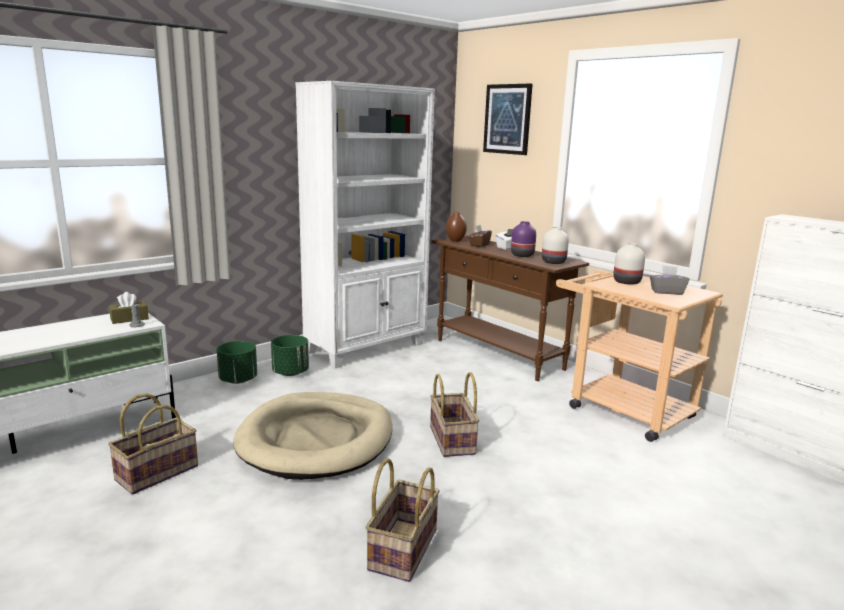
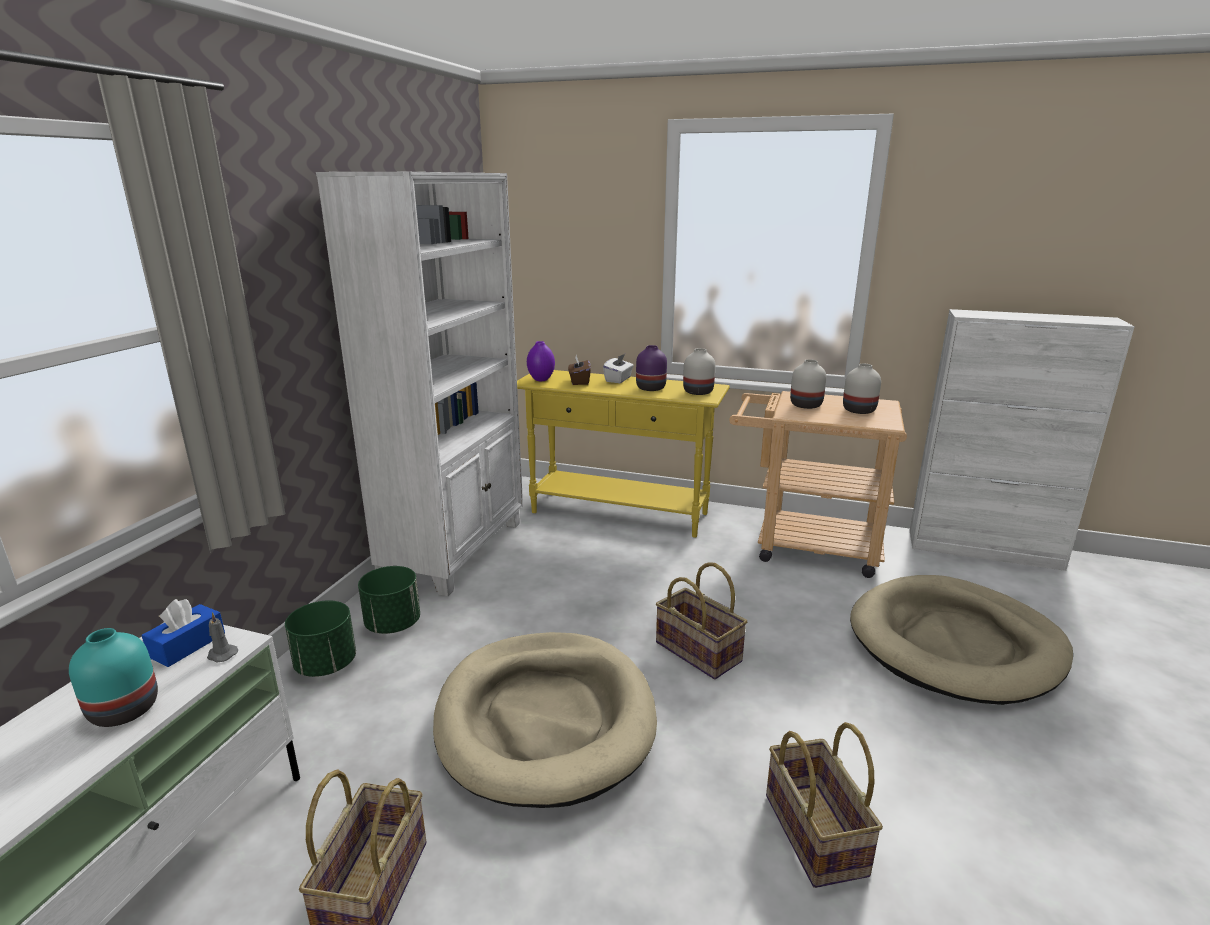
camera: 30 degrees left, 5 degrees up
(80, 332) = (126, 708): none -> turquoise vase
(129, 319) = (187, 645): brown tissue box -> blue tissue box
(455, 240) = (541, 379): brown vase -> purple vase
(498, 354) = (619, 513): brown console table -> yellow console table
(507, 119) = (578, 209): picture -> none
(666, 292) = (859, 410): grey tissue box -> white vase
(668, 501) = (955, 644): none -> beige dog bed

